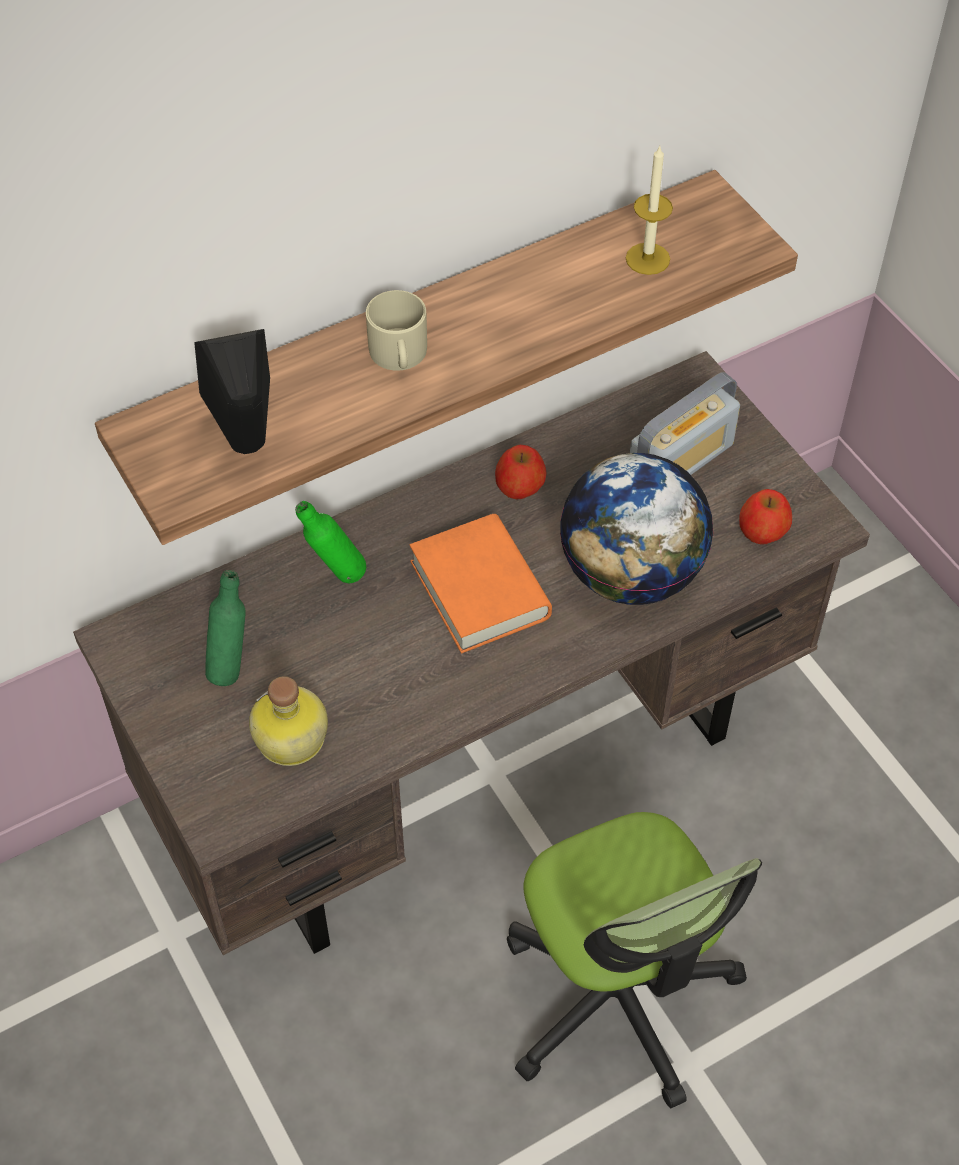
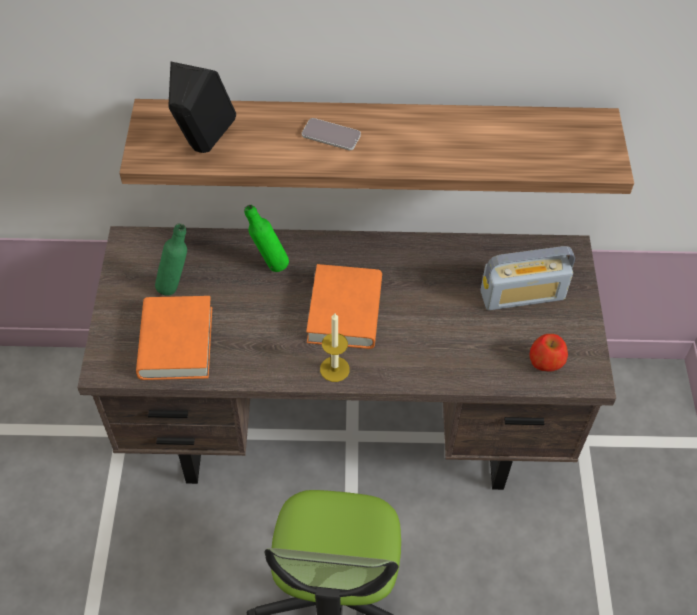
camera: 30 degrees right, 0 degrees up
(290, 740) = (176, 343): bottle -> orange book
(399, 355) = (331, 135): beige mug -> phone
(519, 486) = (413, 263): apple -> none
(630, 574) = (441, 346): globe -> none
(647, 259) = (530, 144): candle -> candle (334, 369)

